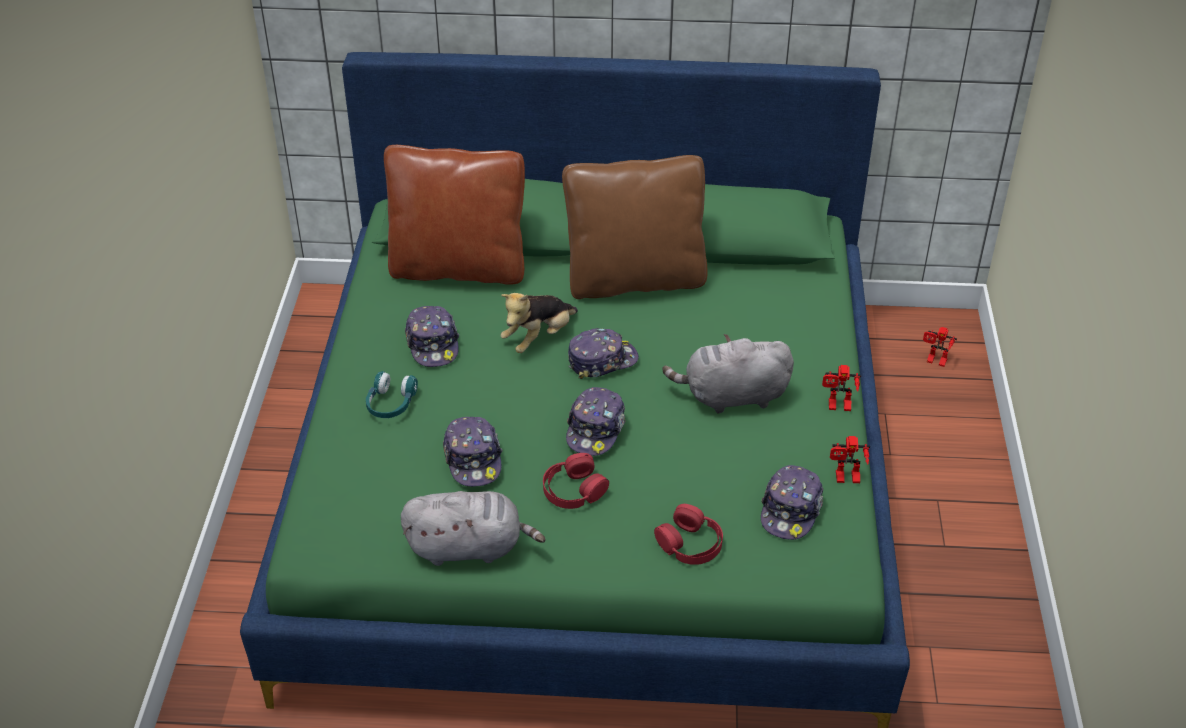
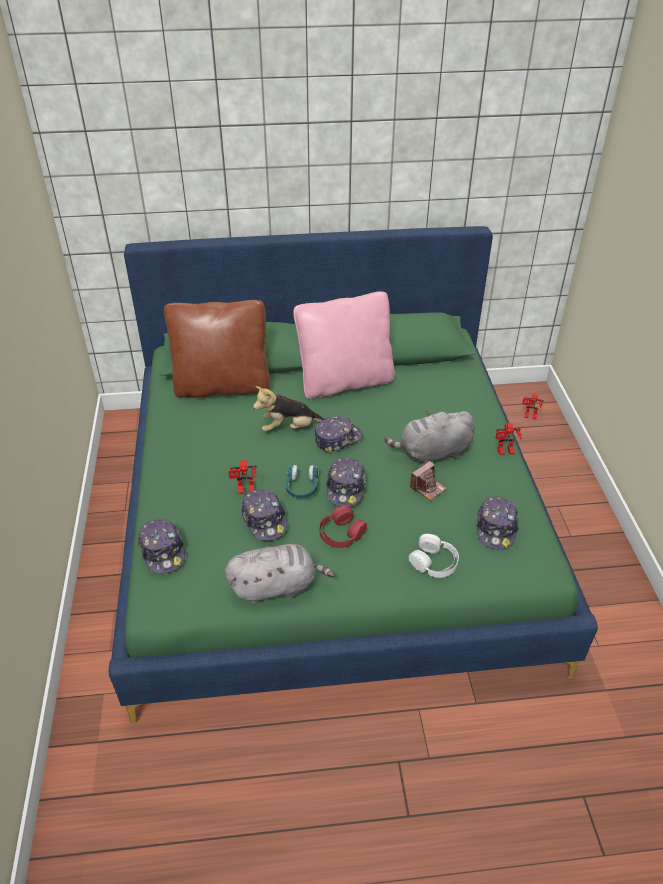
camera: 10 degrees left, 0 degrees up
(390, 404) = (195, 487): turquoise headphones -> turquoise headphones (302, 487)
(433, 344) = (216, 440): cap -> cap (163, 551)
(539, 338) = (289, 428): plush toy -> plush toy turned 45 degrees clockwise
(635, 279) = (345, 382): brown pillow -> pink pillow
(690, 543) = (434, 562): red headphones -> white headphones
(710, 443) = (427, 487): none -> camera
(846, 479) = (526, 501): toy robot -> toy robot (244, 491)

